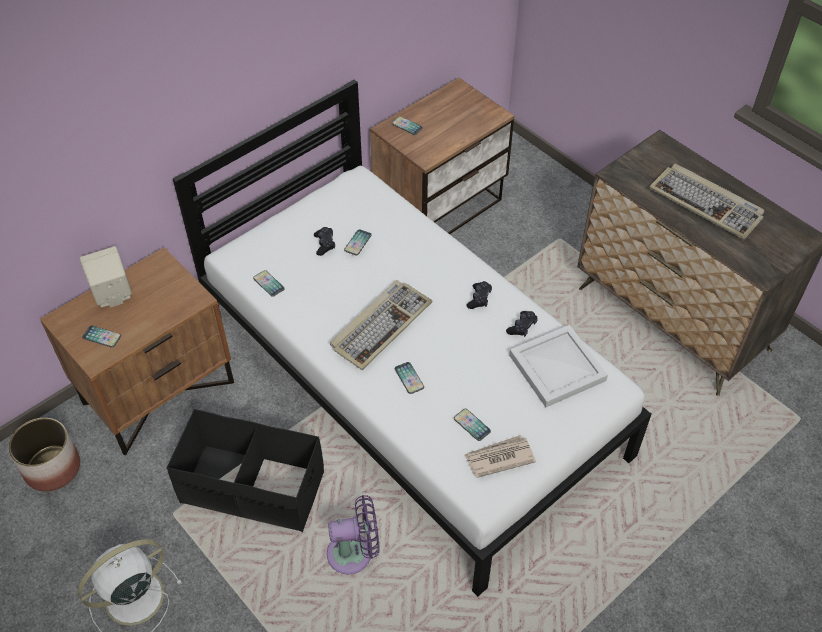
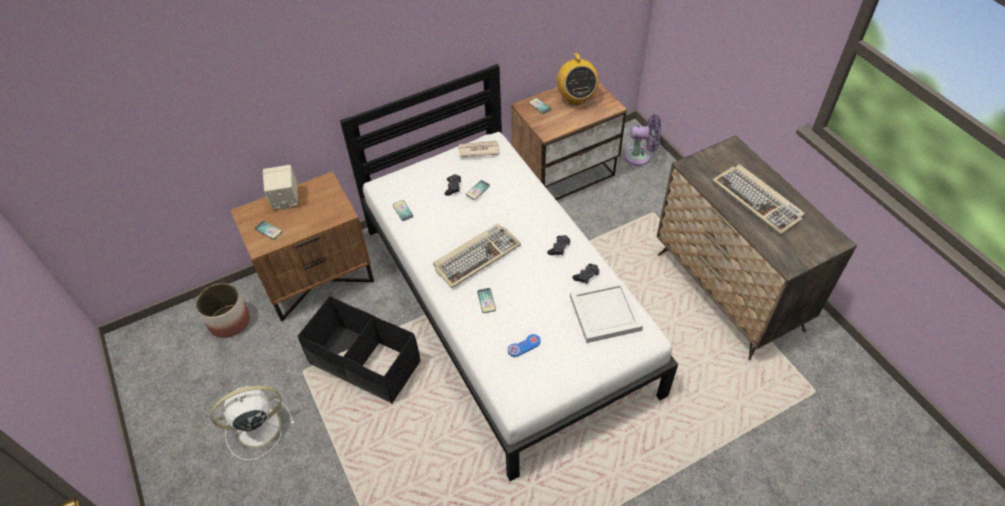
camera: 15 degrees right, 0 degrees up
(354, 553) = (426, 428): purple fan -> purple fan (640, 156)
(449, 110) = (576, 98): none -> radio
(472, 425) = (524, 346): phone -> blue game controller
(498, 458) = (537, 376): newspaper -> newspaper (478, 150)

